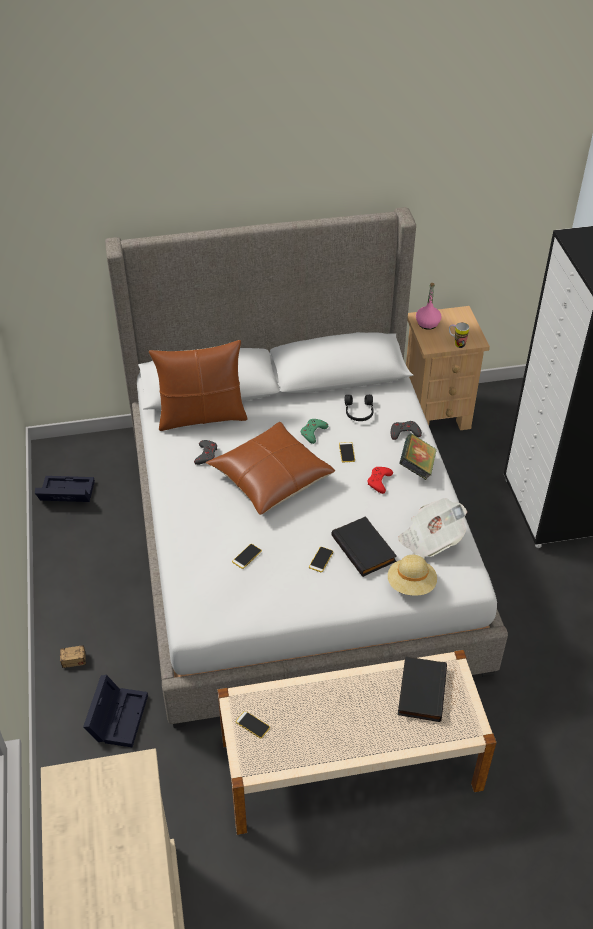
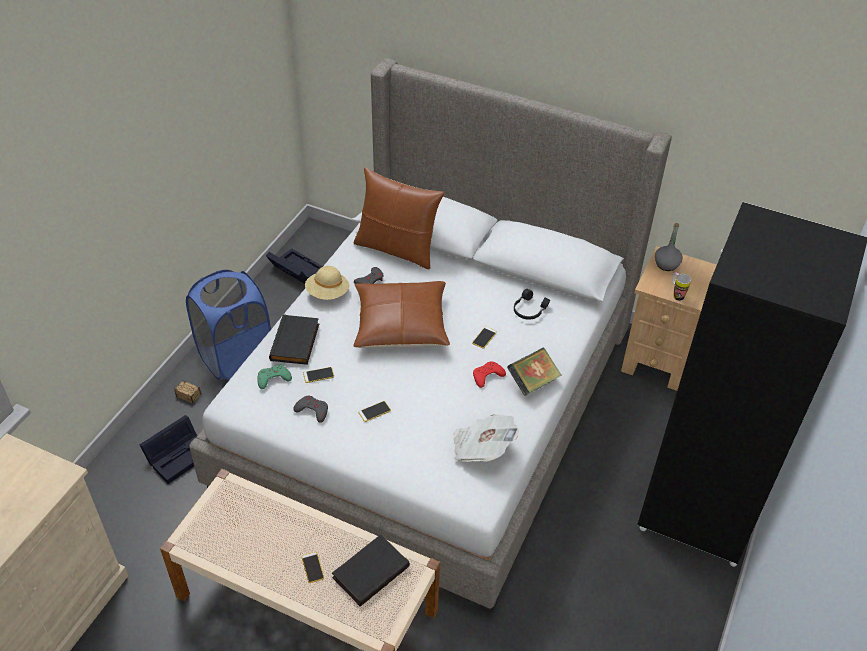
camera: 35 degrees right, 0 degrees up
(86, 601) = (236, 358): none -> blue laundry basket
(252, 725) = (219, 511): phone -> phone (312, 567)
(313, 432) = (473, 307): green game controller -> green game controller (273, 378)
(365, 548) = (418, 423): black book -> black book (296, 342)
(404, 432) = (552, 347): grey game controller -> grey game controller (312, 410)
(411, 584) = (426, 475): beige hat -> beige hat (327, 293)
(427, 323) = (666, 264): pink bottle -> grey bottle

